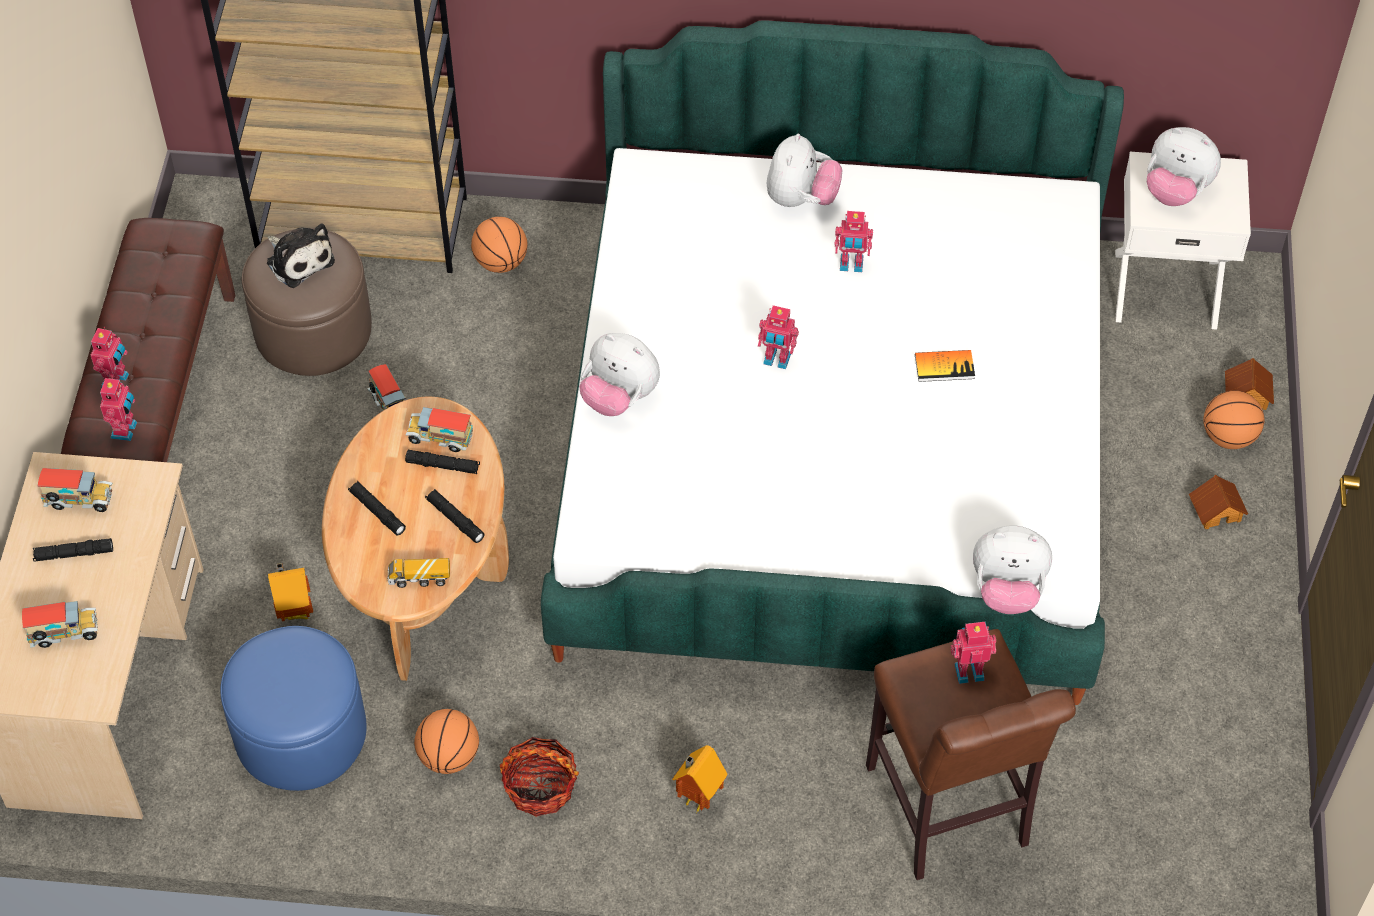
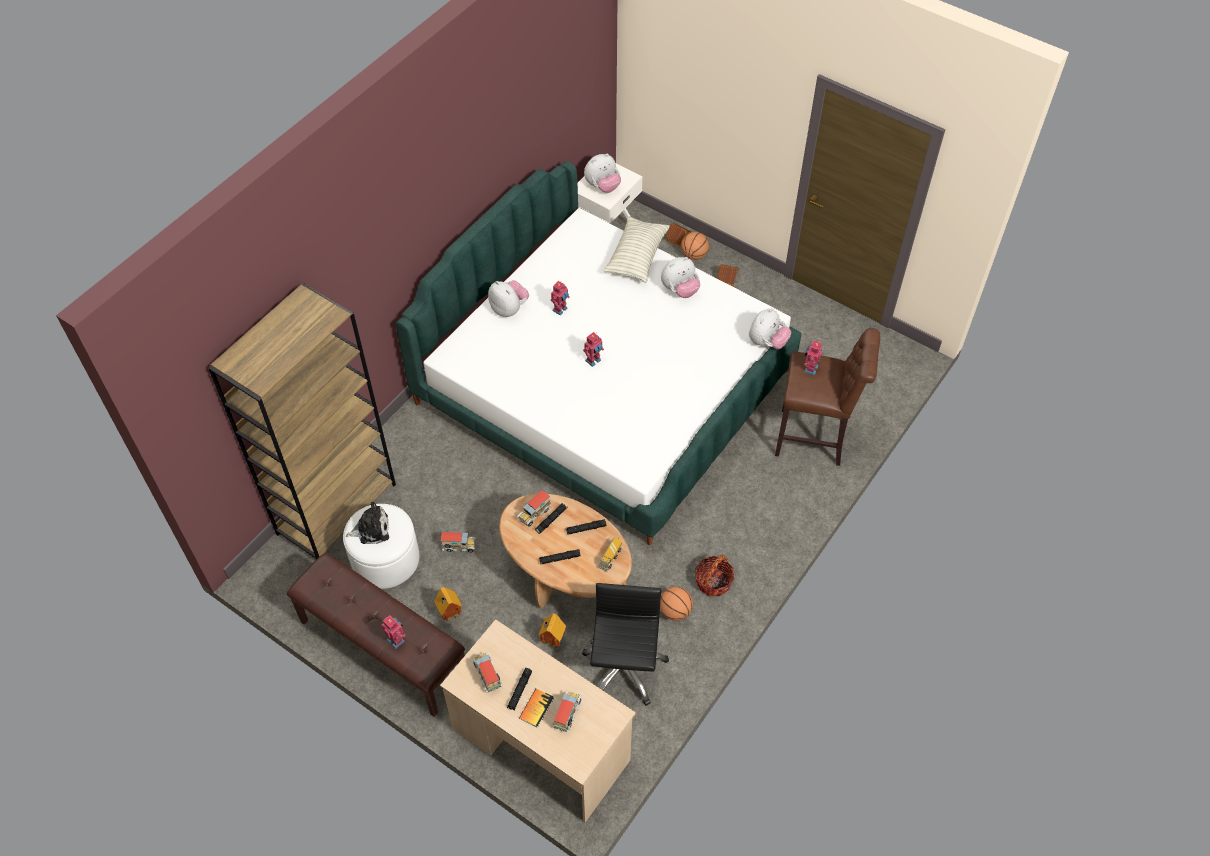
camera: 60 degrees left, 0 degrees up
(80, 501) = (488, 675): toy truck -> toy truck turned 60 degrees counterclockwise
(126, 430) = (432, 648): toy robot -> none
(301, 733) = (624, 668): blue ottoman -> black office chair
(313, 330) = (385, 559): brown ottoman -> white ottoman
(501, 262) = (405, 461): basketball -> none
(619, 397) = (573, 427): plush toy -> plush toy (680, 290)
(697, 797) = (754, 524): toy house -> toy house (449, 615)
(944, 367) = (639, 306): book -> book (536, 708)
(1053, 312) = (636, 256): none -> pillow

